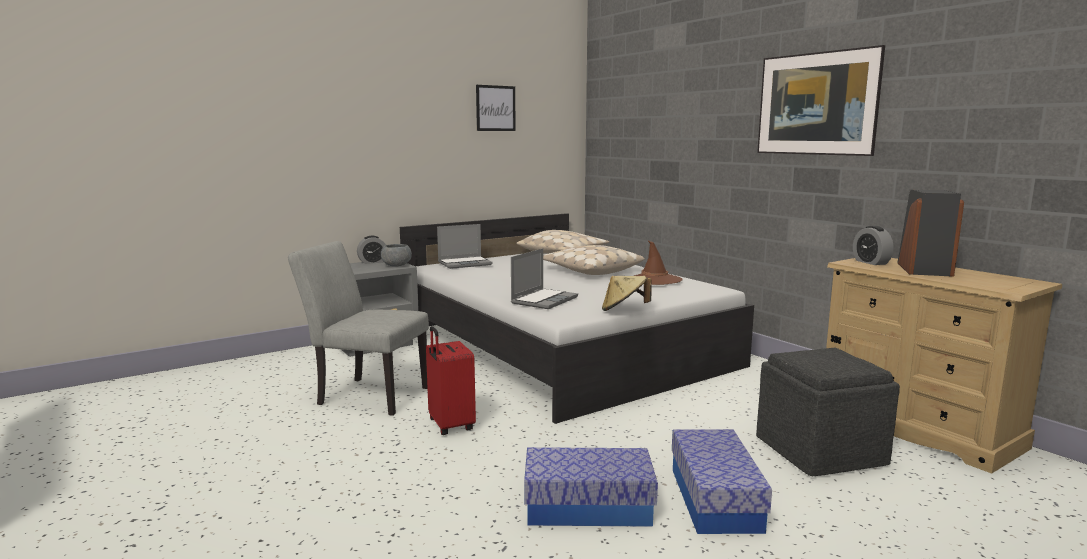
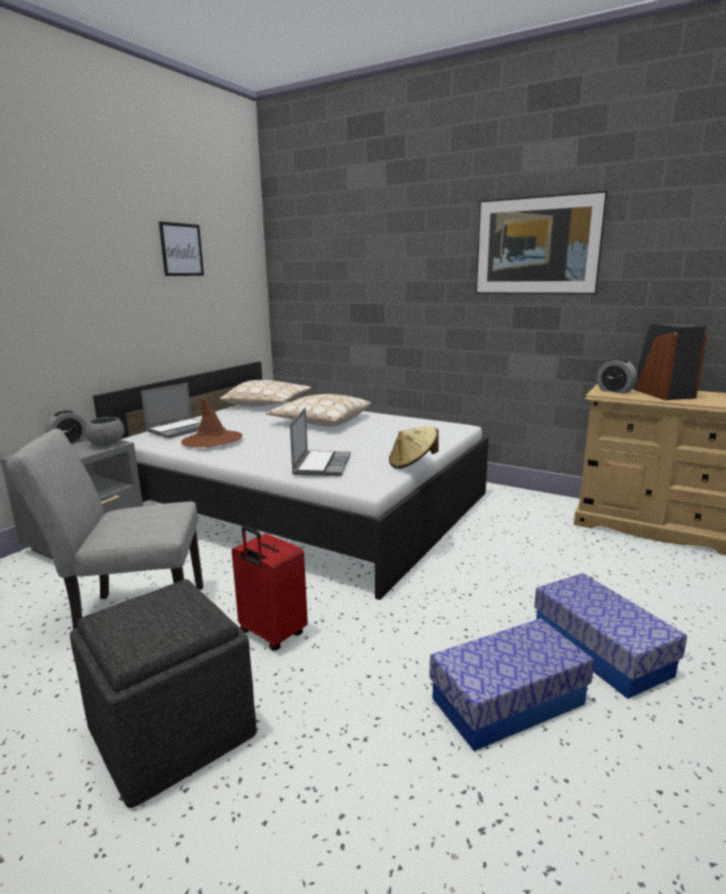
camera: 25 degrees left, 5 degrees up
(654, 280) = (394, 425): brown hat -> brown hat (212, 439)
(818, 450) = (618, 569): grey ottoman -> grey ottoman (170, 731)

